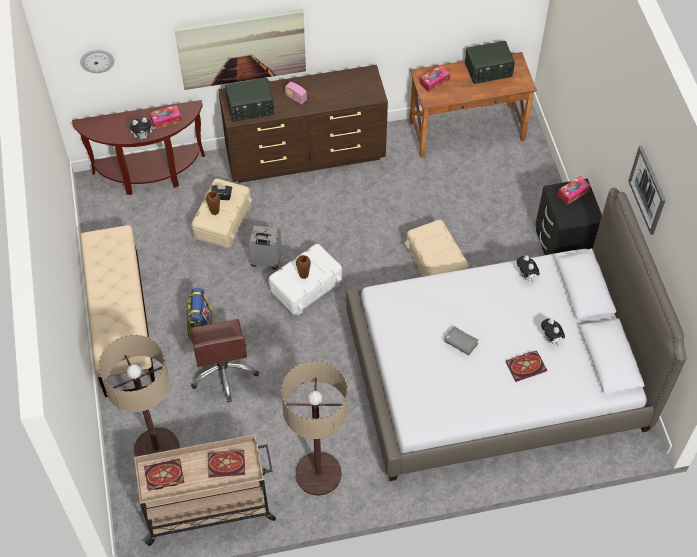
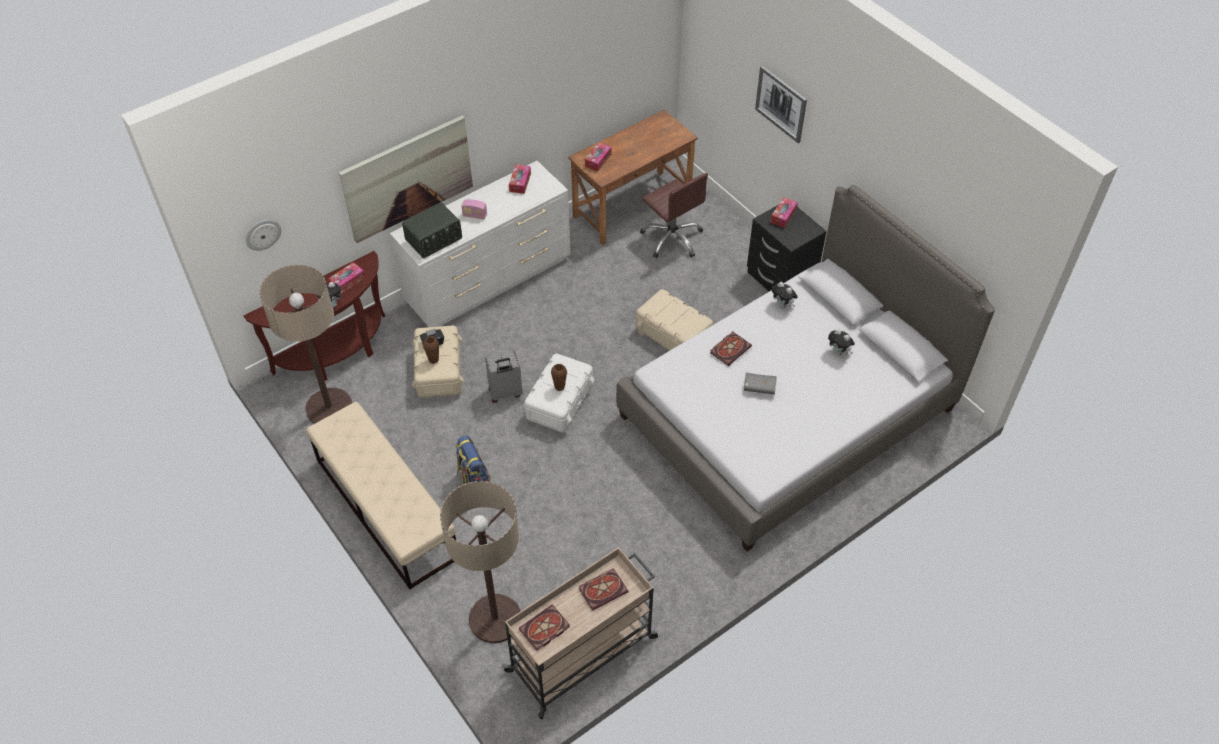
camera: 25 degrees left, 5 degrees down
(224, 372) = (522, 515): brown office chair -> brown office chair (672, 238)
(306, 155) = (489, 281): brown dresser -> white dresser
(318, 474) = (674, 574): floor lamp -> floor lamp (329, 408)
(350, 80) = (520, 182): none -> tissue box
(488, 71) = (643, 135): radio -> none
(526, 366) = (831, 384): book -> book (730, 349)
(647, 190) = (887, 168): picture -> picture (781, 104)

